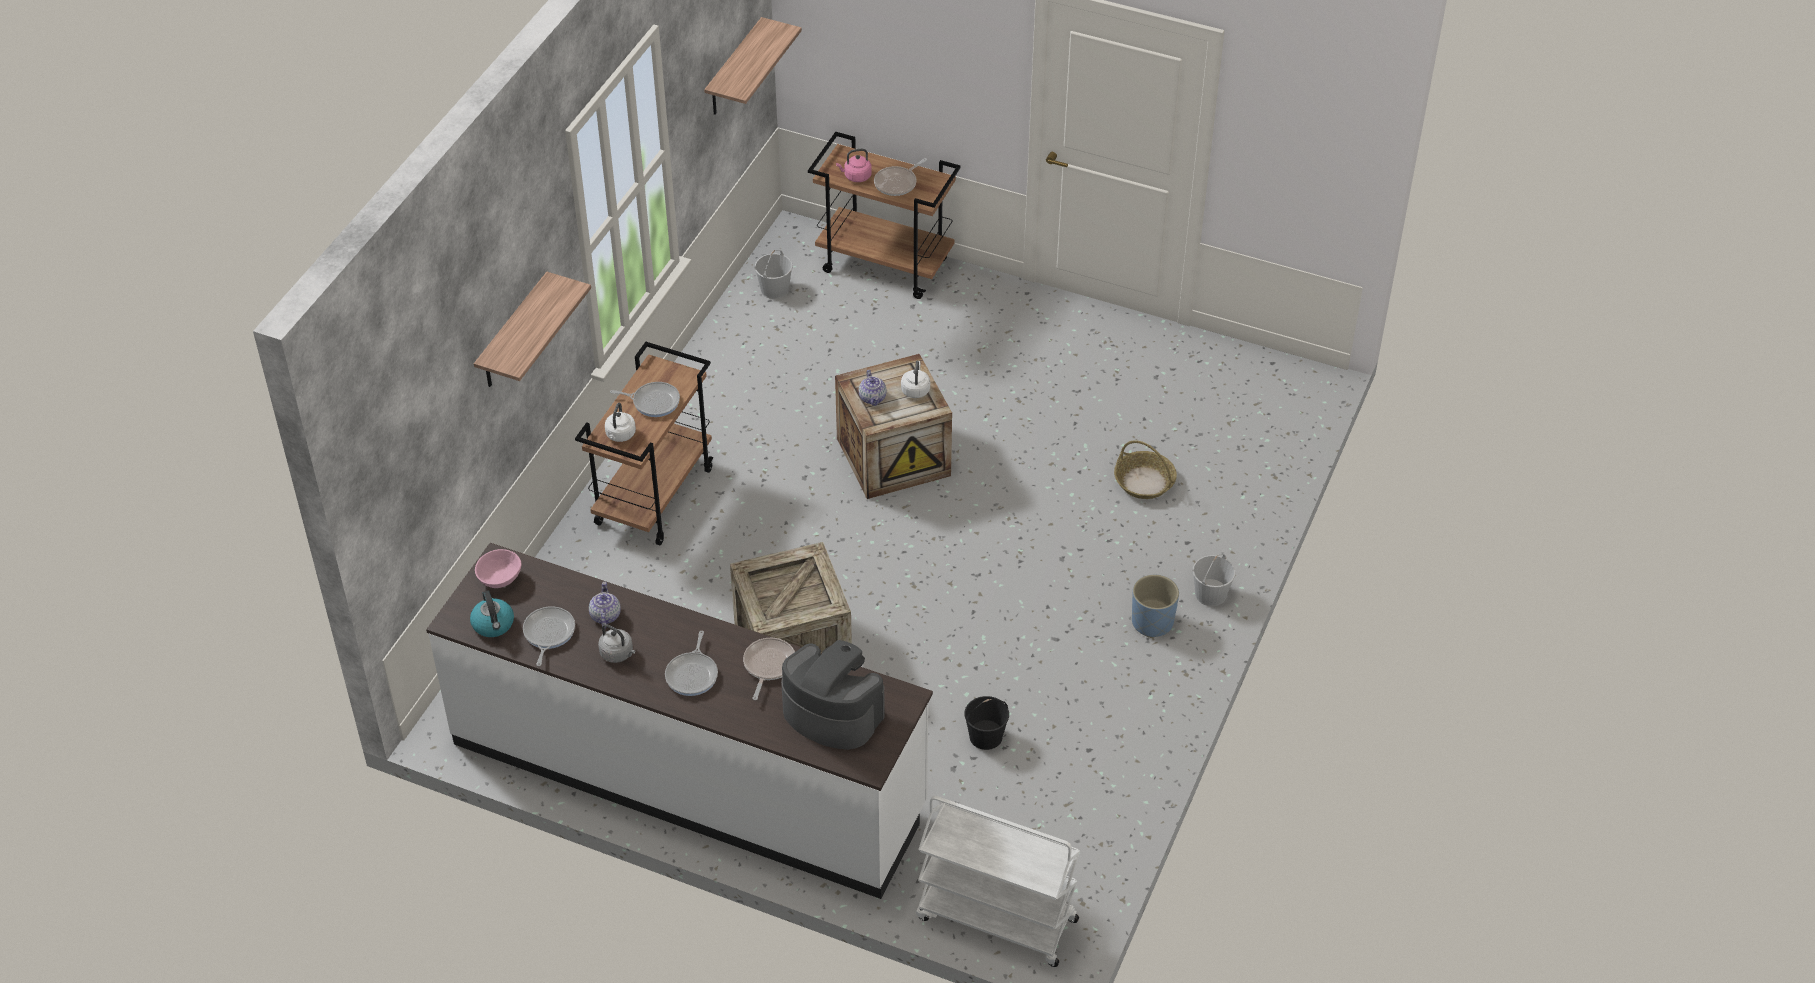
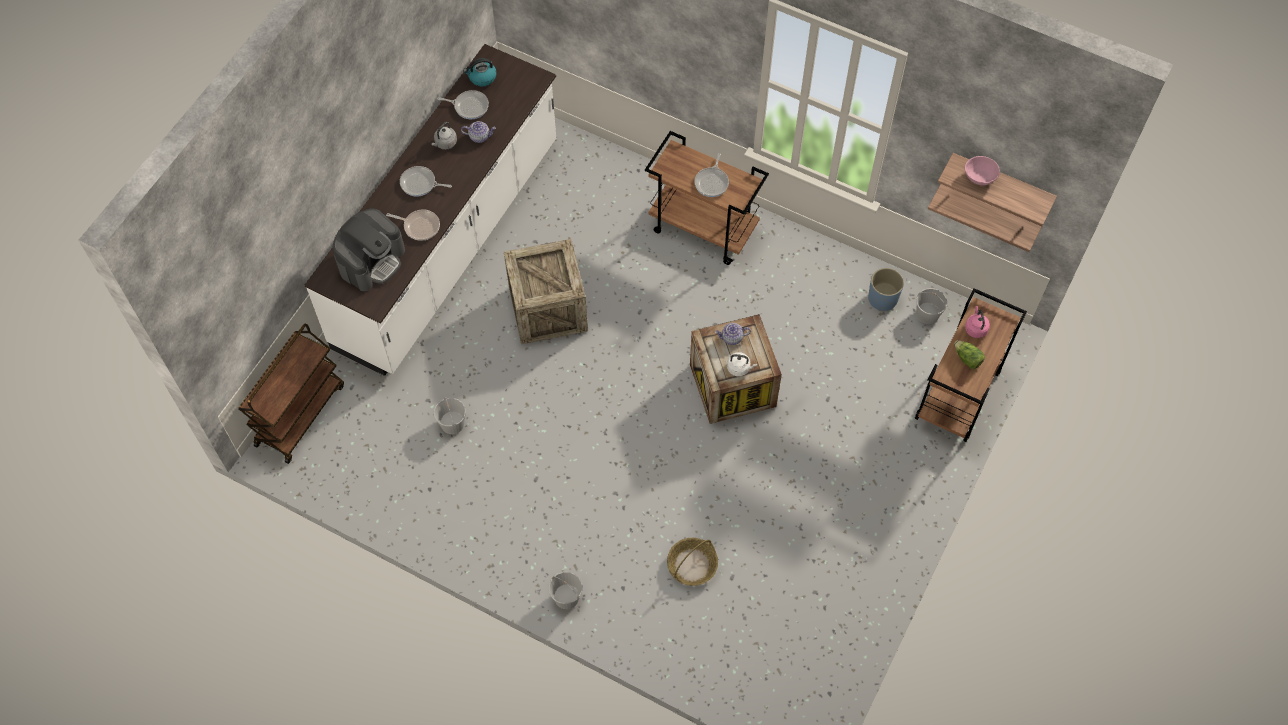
camera: 95 degrees right, 15 degrees up
(500, 578) = (522, 80): pink bowl -> pink bowl (980, 177)
(513, 334) = (667, 34): shelf -> shelf (989, 210)
(620, 435) = (679, 162): white kettle -> none
(897, 183) = (967, 359): frying pan -> lettuce
(985, 736) = (452, 423): black bucket -> white bucket
(995, 919) = (300, 414): white cart -> brown cart
(1152, 622) = (543, 549): blue planter -> blue planter (883, 299)

